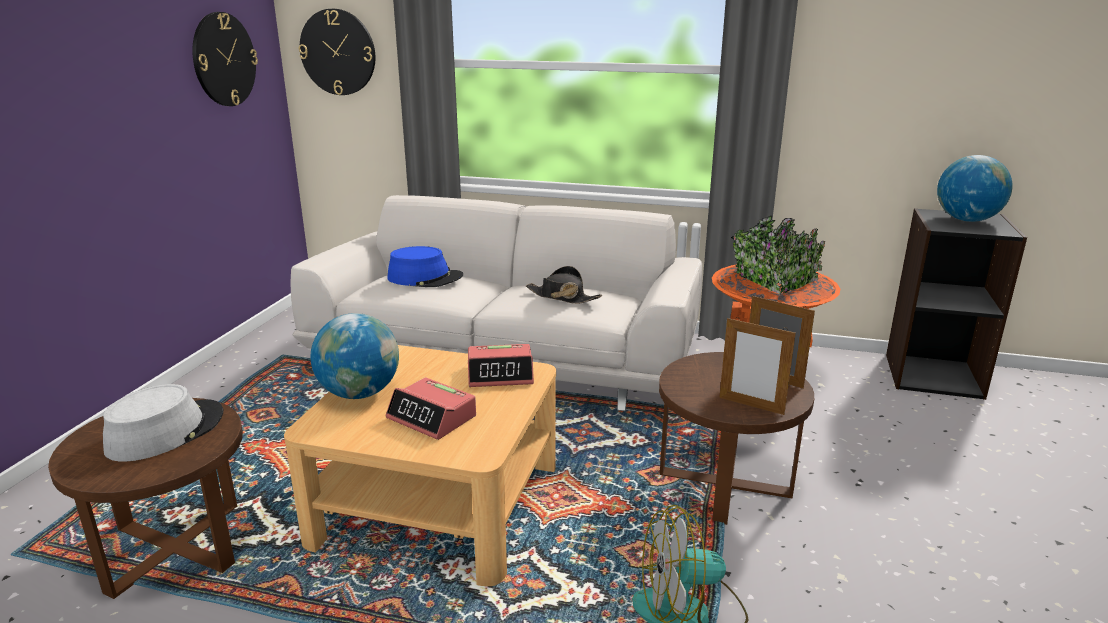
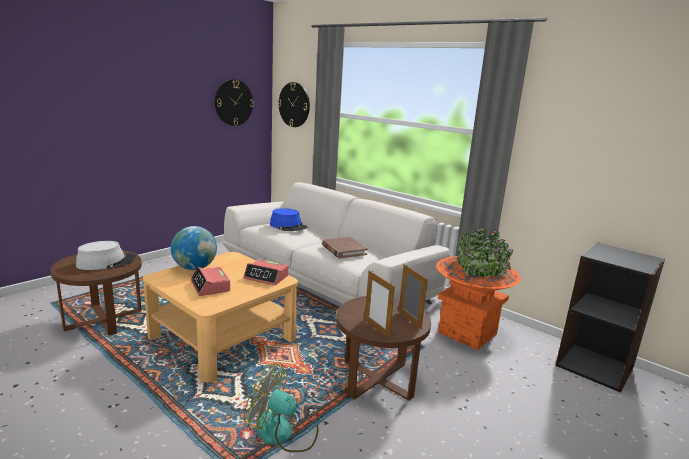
camera: 25 degrees right, 5 degrees down
(562, 297) = (343, 250): black hat -> brown book
(966, 220) = (625, 256): globe -> none

